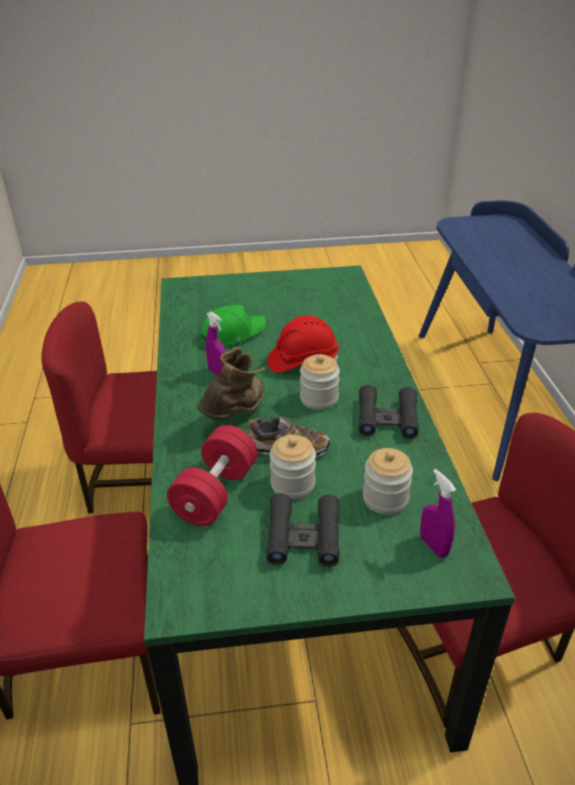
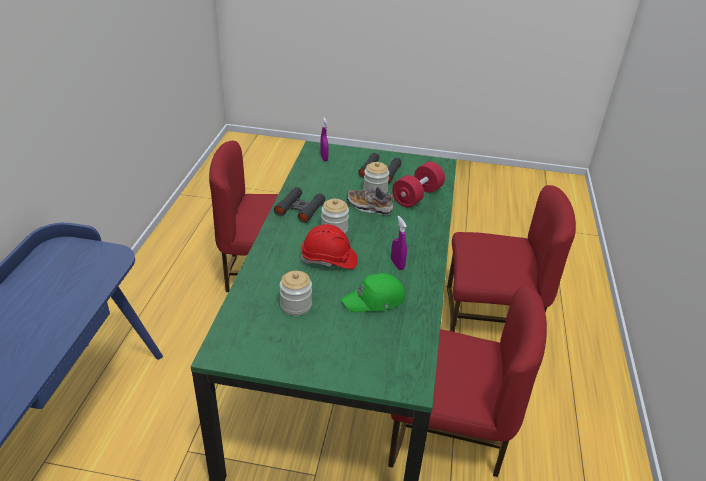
camera: 165 degrees left, 0 degrees up
(236, 416) = (393, 231): brown boot -> none
(385, 499) = (332, 176): jar -> jar (296, 305)

